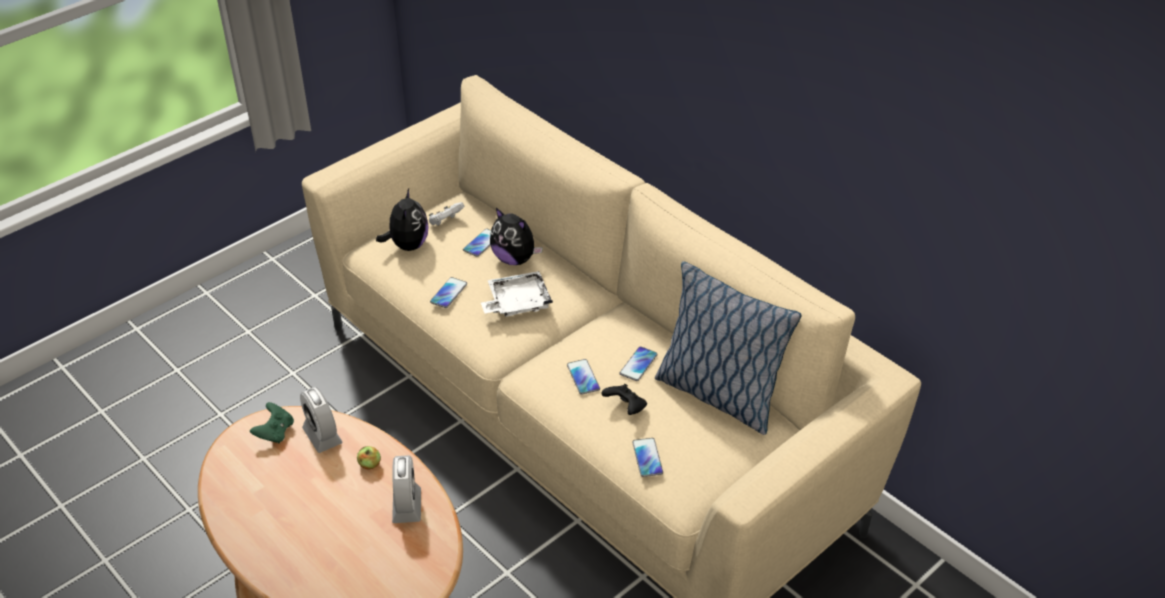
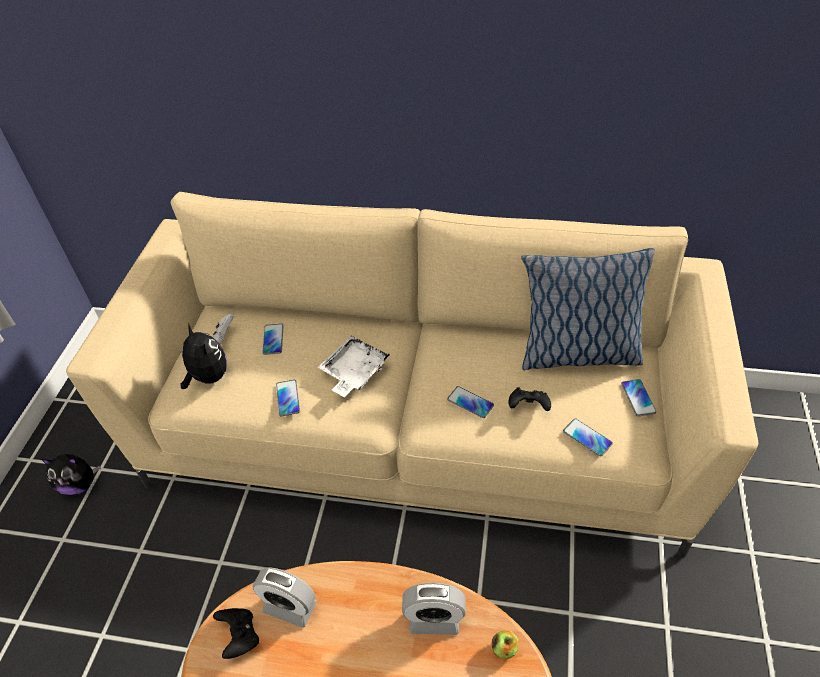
camera: 35 degrees left, 5 degrees up
(275, 432) = (240, 637): green game controller -> black game controller
(369, 464) = (362, 603): apple -> apple (504, 649)
(407, 506) = (434, 619): alarm clock -> alarm clock turned 135 degrees clockwise
(515, 259) = (314, 337): plush toy -> plush toy (79, 484)
(638, 364) = (499, 366): phone -> phone (638, 398)

